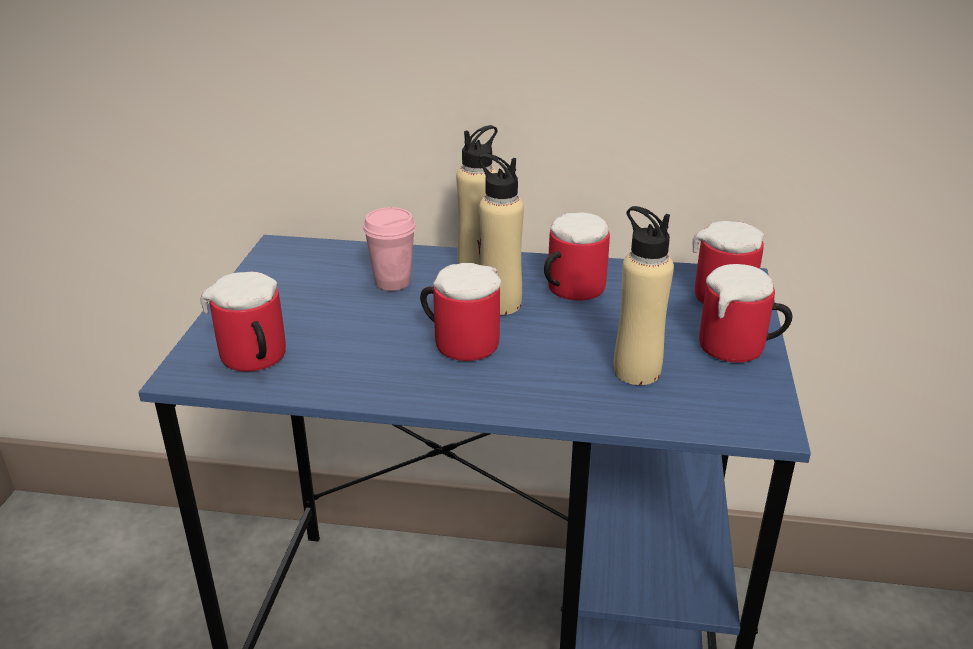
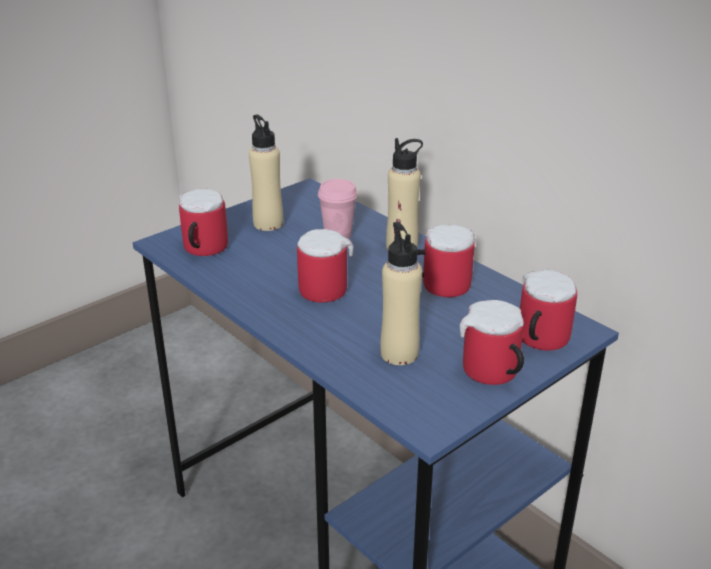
camera: 40 degrees right, 0 degrees up
(500, 304) = (381, 275): beige bottle -> beige bottle (268, 223)

